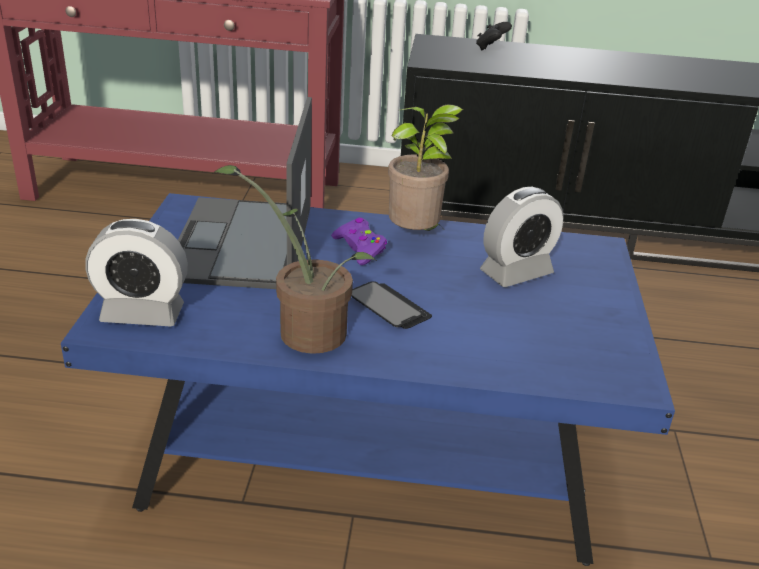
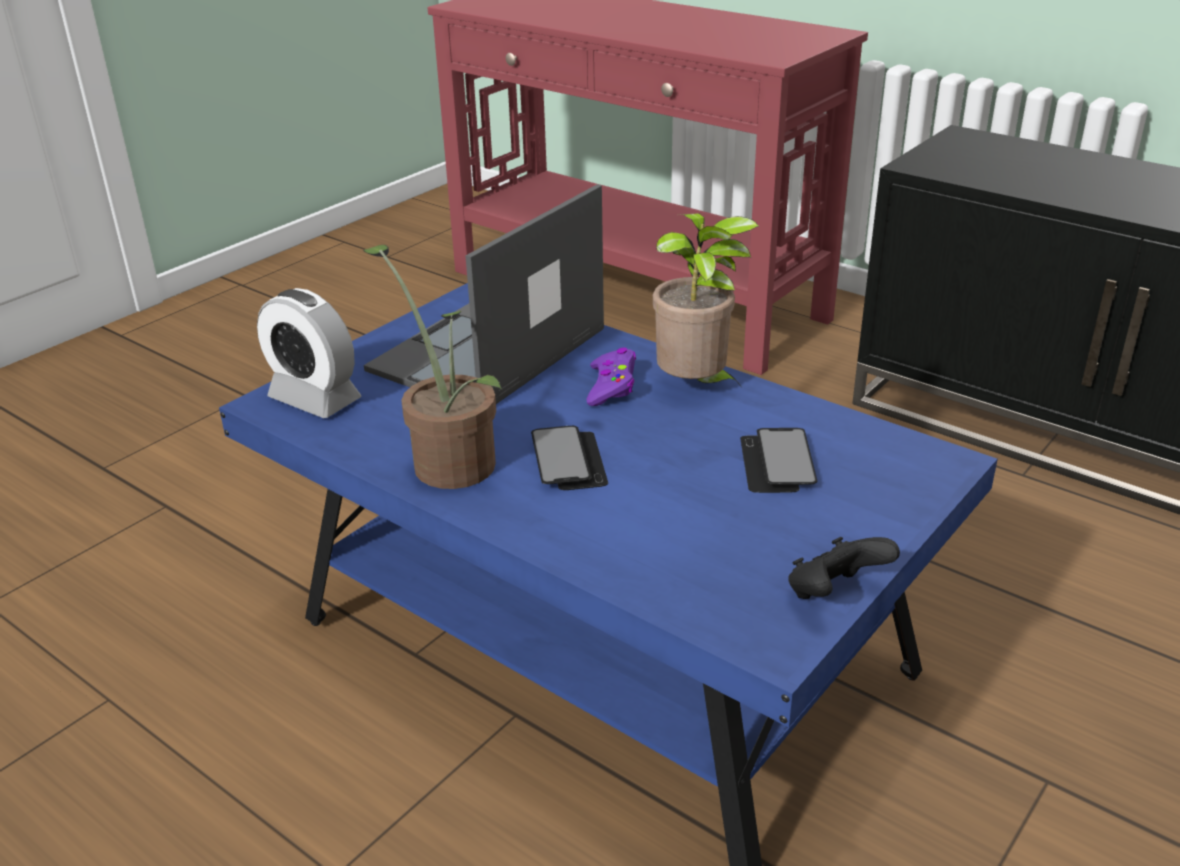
camera: 35 degrees right, 0 degrees up
(491, 48) = (1042, 157): black game controller -> black game controller (834, 594)
(516, 272) = (777, 463): alarm clock -> phone

